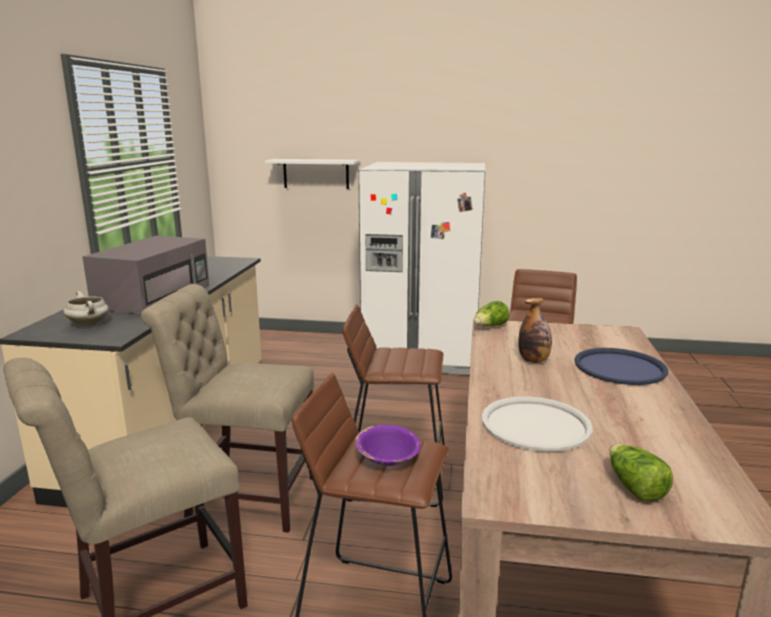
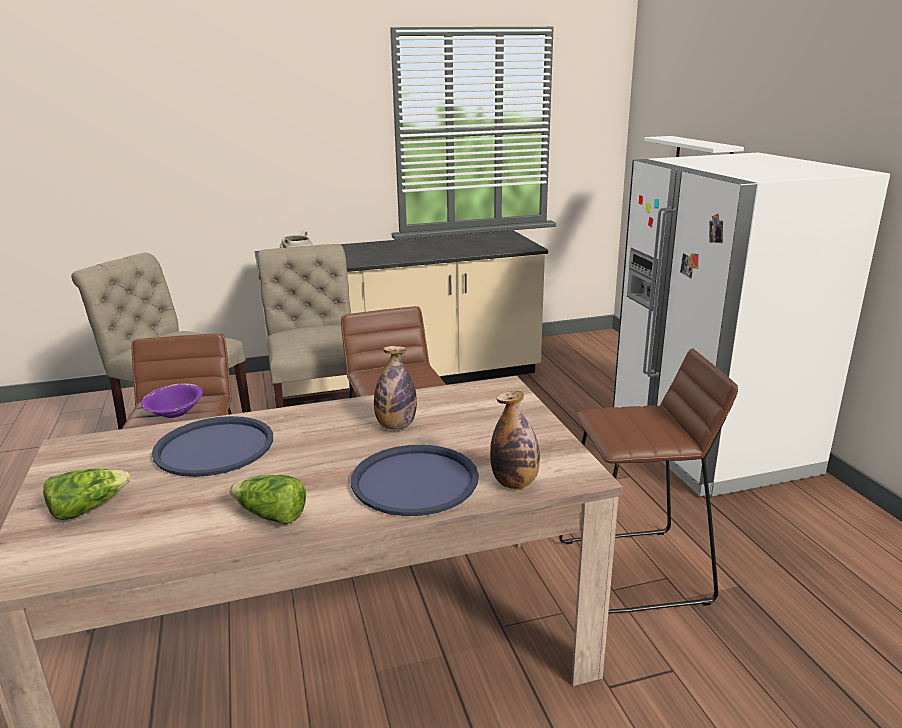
camera: 65 degrees right, 5 degrees up
(154, 296) = (380, 253): grey microwave -> none
(490, 327) = (494, 388): lettuce -> lettuce (271, 516)
(535, 425) = (214, 447): white tray -> blue tray
(629, 346) = (515, 483): none -> bottle

